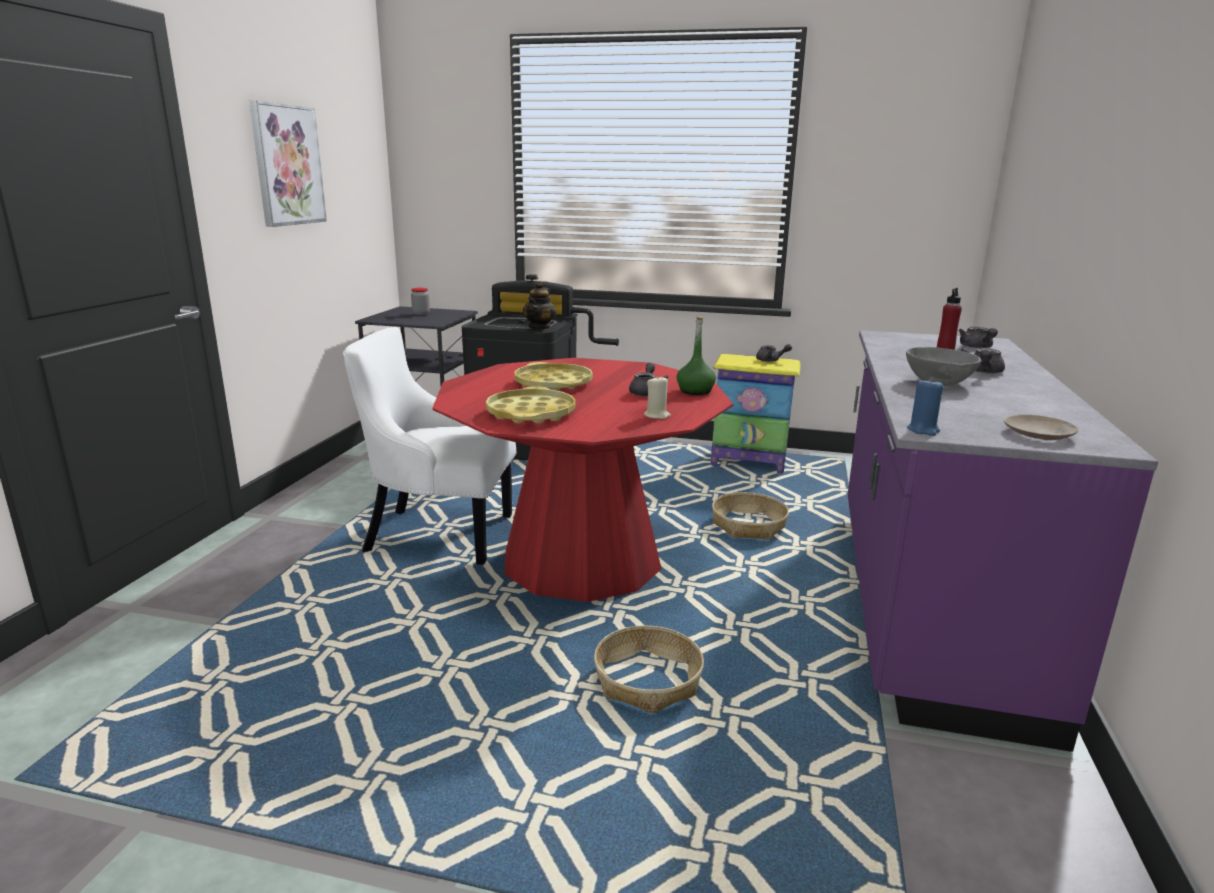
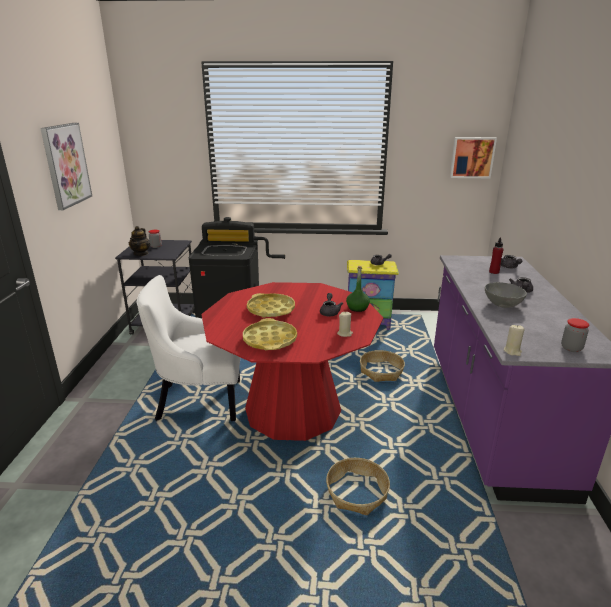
camera: 10 degrees left, 5 degrees up
(540, 327) = (239, 254): teapot -> teapot (141, 253)
(923, 430) = (512, 351): blue candle -> beige candle
(939, 188) = (472, 157): none -> picture
(1039, 434) = (571, 348): beige plate -> jar

